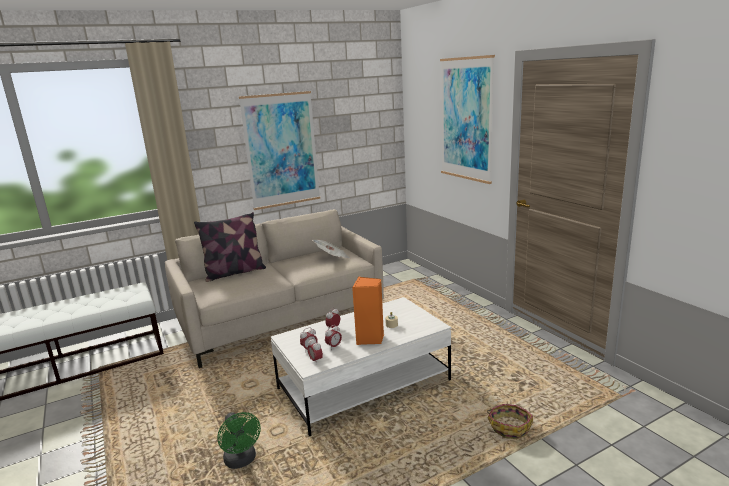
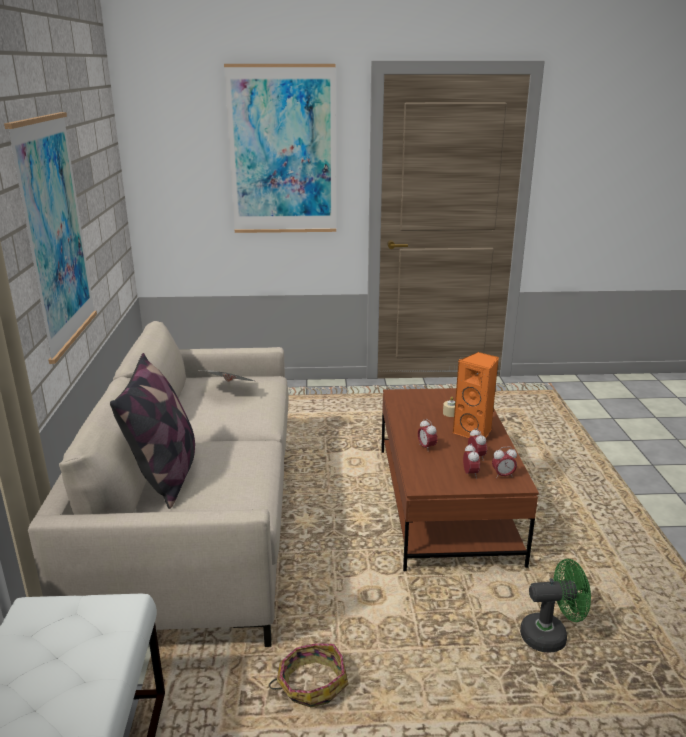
camera: 65 degrees left, 5 degrees up
(364, 384) = (444, 503): white coffee table -> brown coffee table
(509, 427) = (570, 448): basket -> basket (311, 684)

